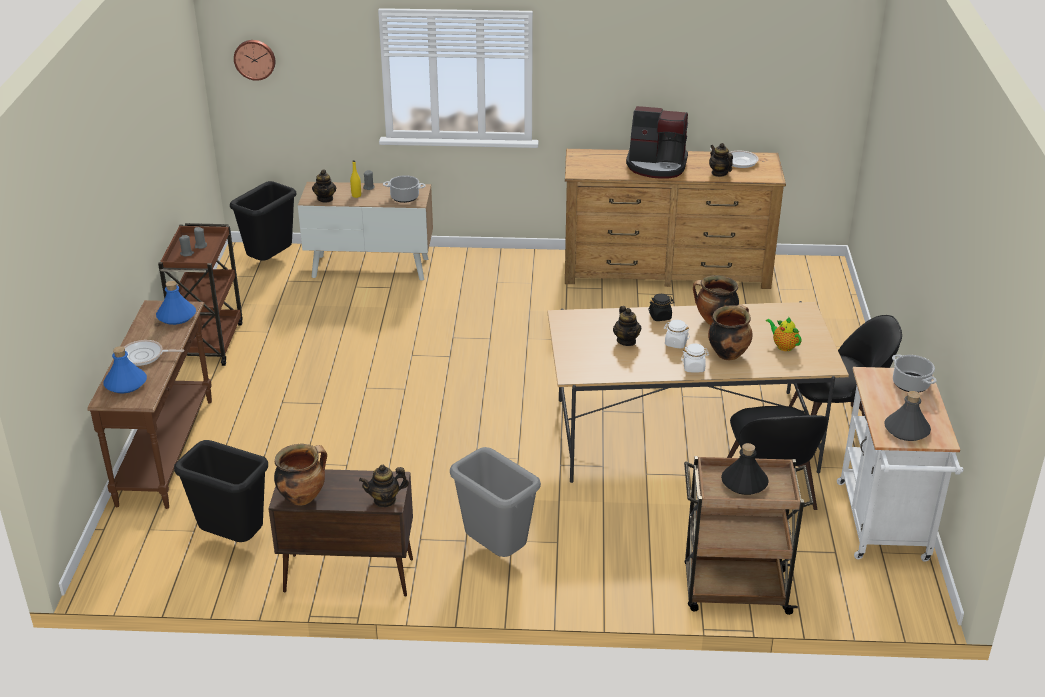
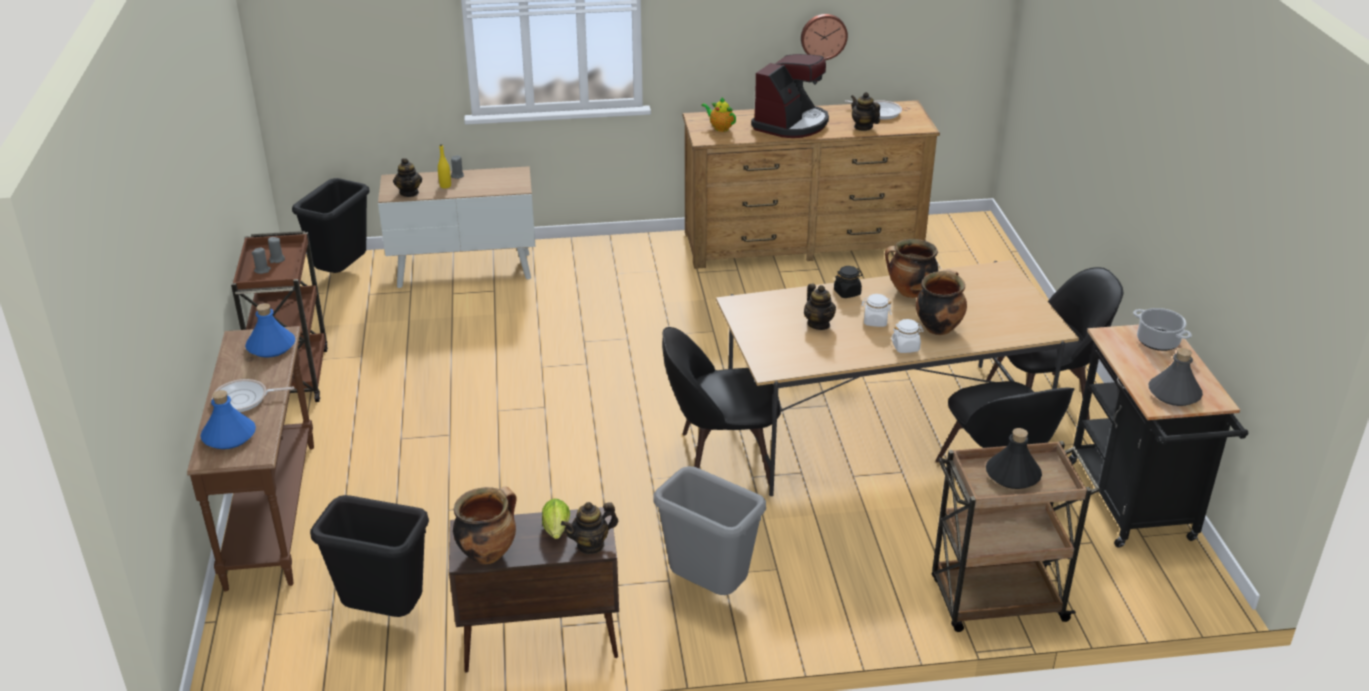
camera: 10 degrees left, 0 degrees up
(255, 59) = (309, 32): wall clock -> wall clock (823, 36)
(361, 486) = (556, 531): none -> lettuce
(405, 197) = (504, 183): cooking pot -> none
(538, 447) = (720, 459): none -> black chair
(657, 165) = (791, 124): coffee machine -> coffee machine turned 60 degrees counterclockwise
(783, 346) = (995, 313): teapot -> teapot (720, 128)
(884, 527) = (1135, 507): white cart -> black cart

